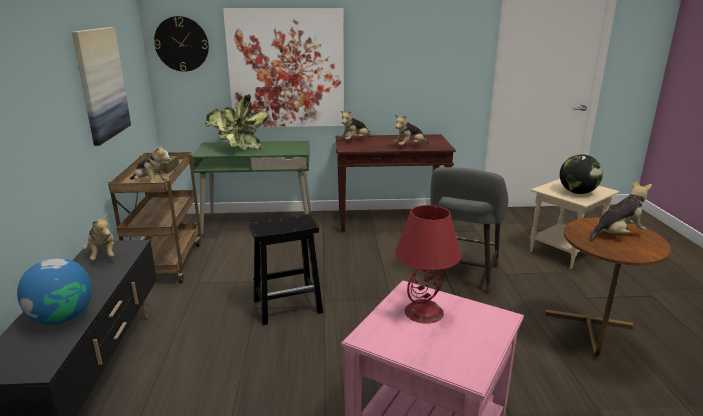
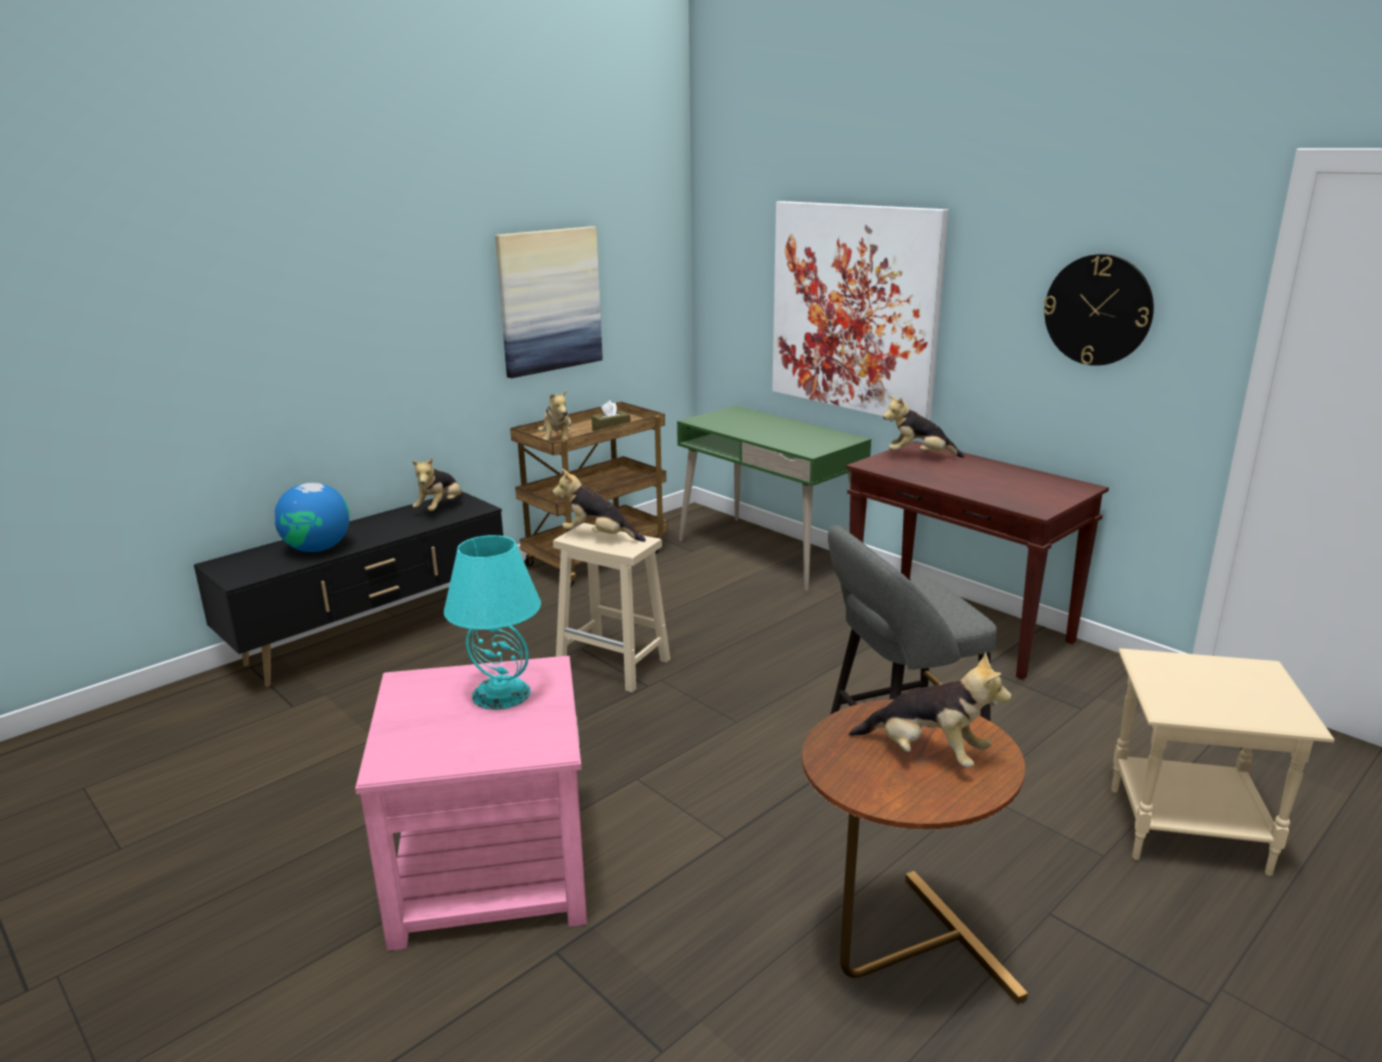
camera: 50 degrees right, 0 degrees up
(181, 44) = (729, 252): wall clock -> wall clock (1098, 310)
(236, 148) = (749, 424): potted plant -> none
(288, 306) = (615, 664): black stool -> beige stool
(409, 146) = (979, 490): plush toy -> plush toy (598, 537)
(424, 312) = (500, 694): red table lamp -> turquoise table lamp
(577, 192) = (1204, 694): globe -> none

